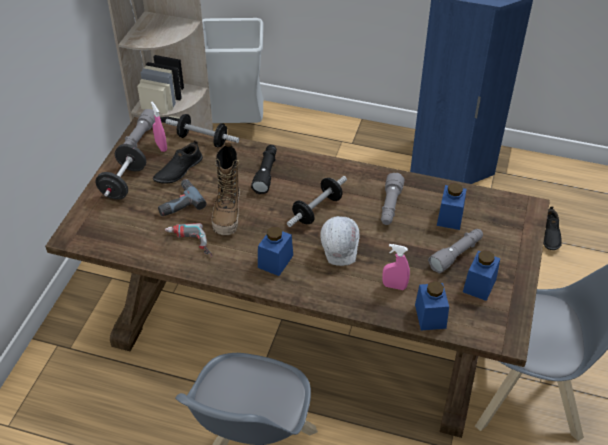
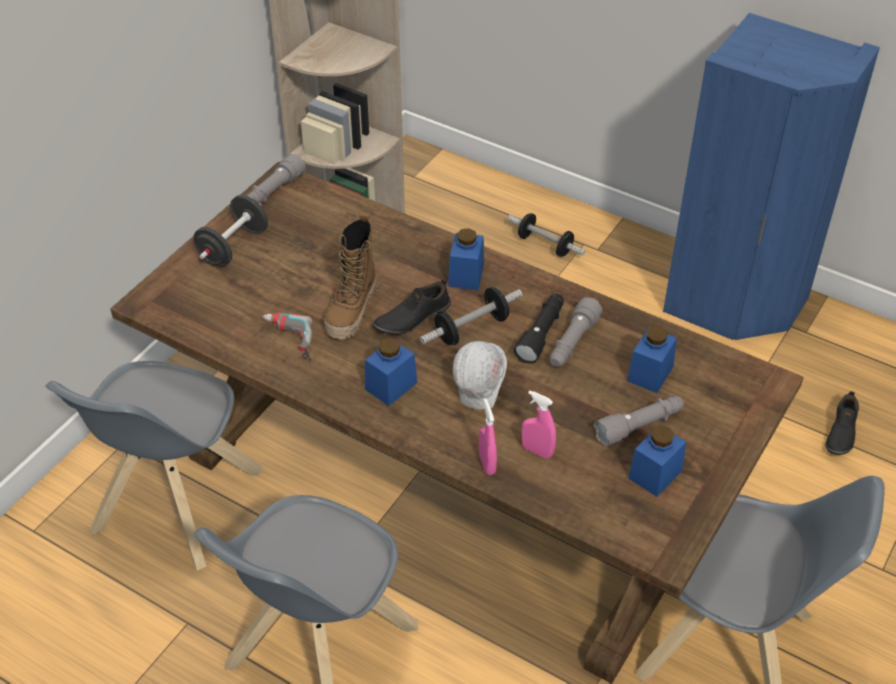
camera: 15 degrees right, 0 degrees up
(111, 382) = (175, 504): none -> grey chair
(161, 146) = (298, 206): pink spray bottle -> pink spray bottle (487, 464)
(178, 170) = (309, 242): black shoe -> black shoe (412, 317)
(178, 202) = (293, 284): power drill -> none
(203, 140) = (355, 207): dumbbell -> dumbbell (545, 245)
(237, 125) = (447, 197): grey trash can -> none
(266, 173) = (421, 267): black flashlight -> black flashlight (541, 334)
(430, 316) = (570, 501): blue jar -> blue jar (466, 275)

